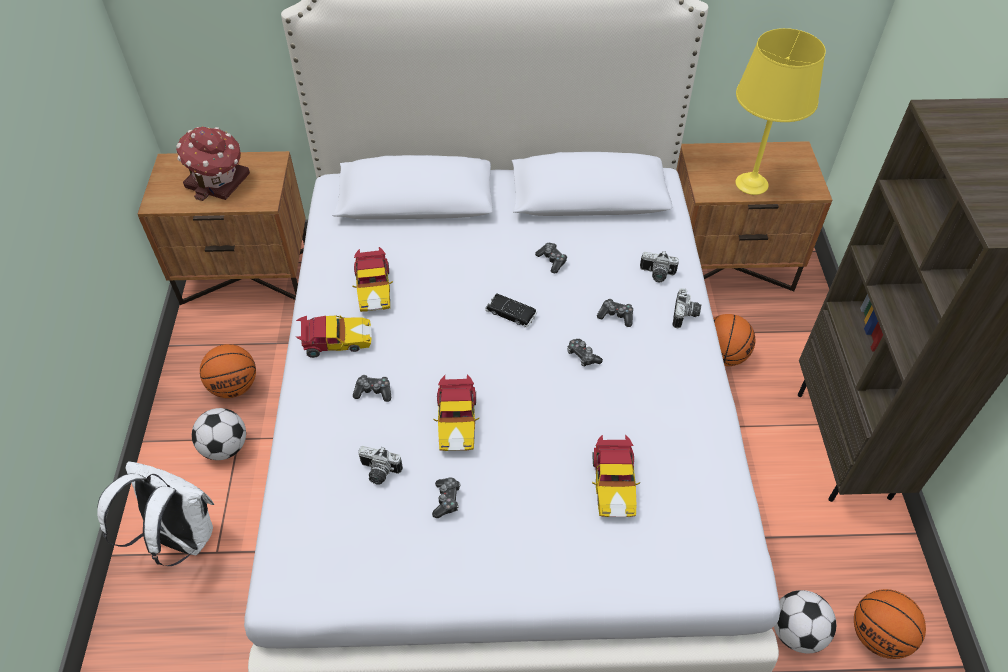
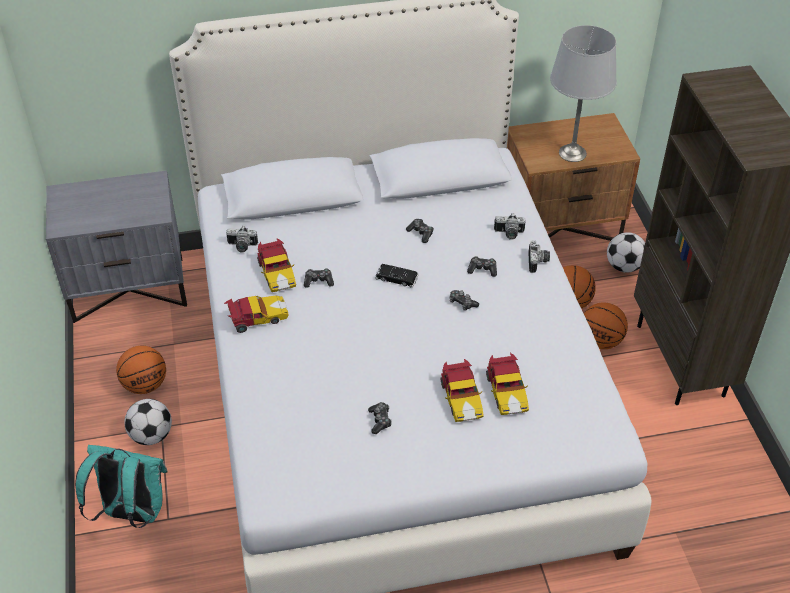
camera: 10 degrees left, 5 degrees down
(179, 538) = (131, 513): white backpack -> turquoise backpack
(218, 182) = (111, 203): toy house -> none
(247, 274) = (129, 289): brown nightstand -> grey nightstand
(373, 391) = (299, 351): game controller -> game controller (318, 281)
(378, 472) = (321, 409): camera -> camera (241, 247)
(457, 421) = (373, 364): toy car -> toy car (461, 398)
(751, 183) = (572, 153): yellow table lamp -> grey table lamp
(796, 632) = (664, 505): football -> football (624, 266)
(878, 635) = (728, 497): basketball -> basketball (600, 341)

